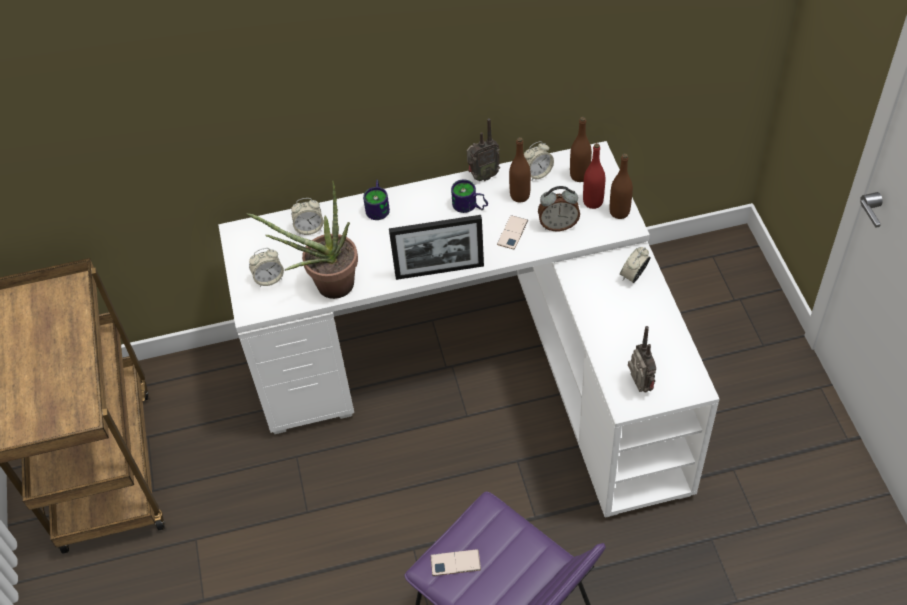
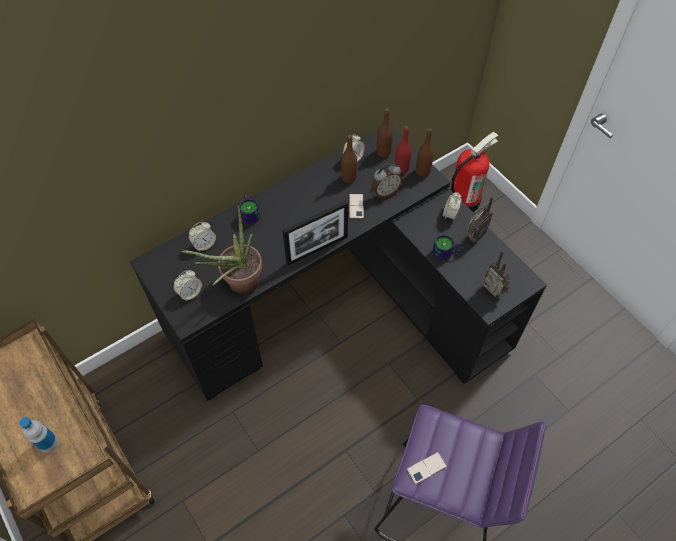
camera: 25 degrees left, 5 degrees up
(52, 394) = (48, 443): none -> bottle
(469, 207) = (317, 196): mug -> mug (447, 254)
(482, 176) = (315, 170): radio -> radio (474, 237)
(488, 369) = (341, 304): white desk -> black desk
(717, 281) = (463, 200): none -> fire extinguisher

